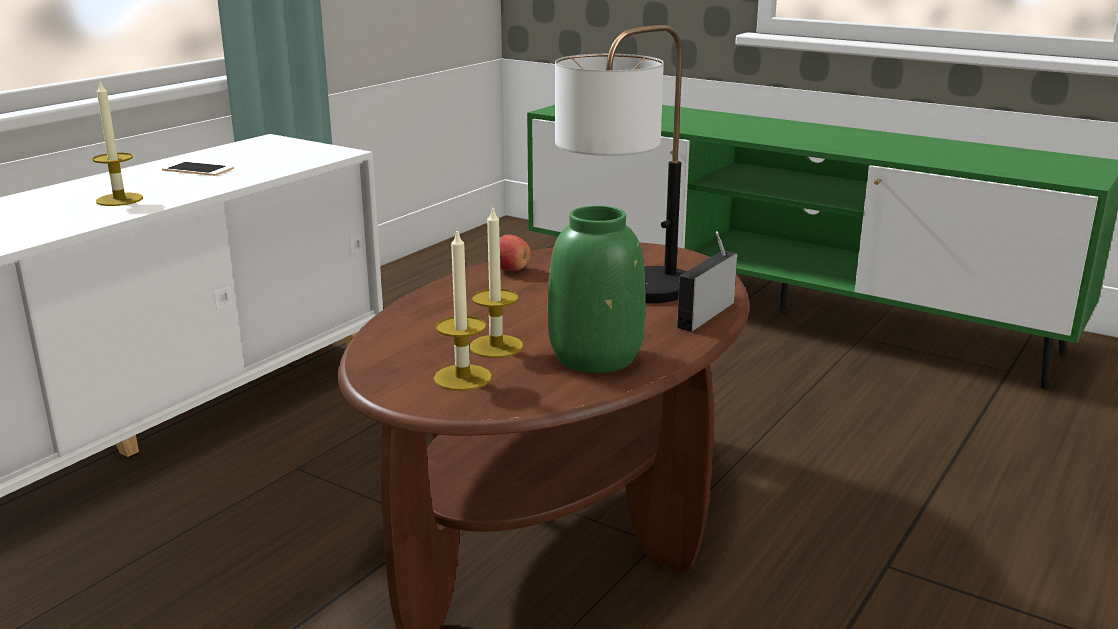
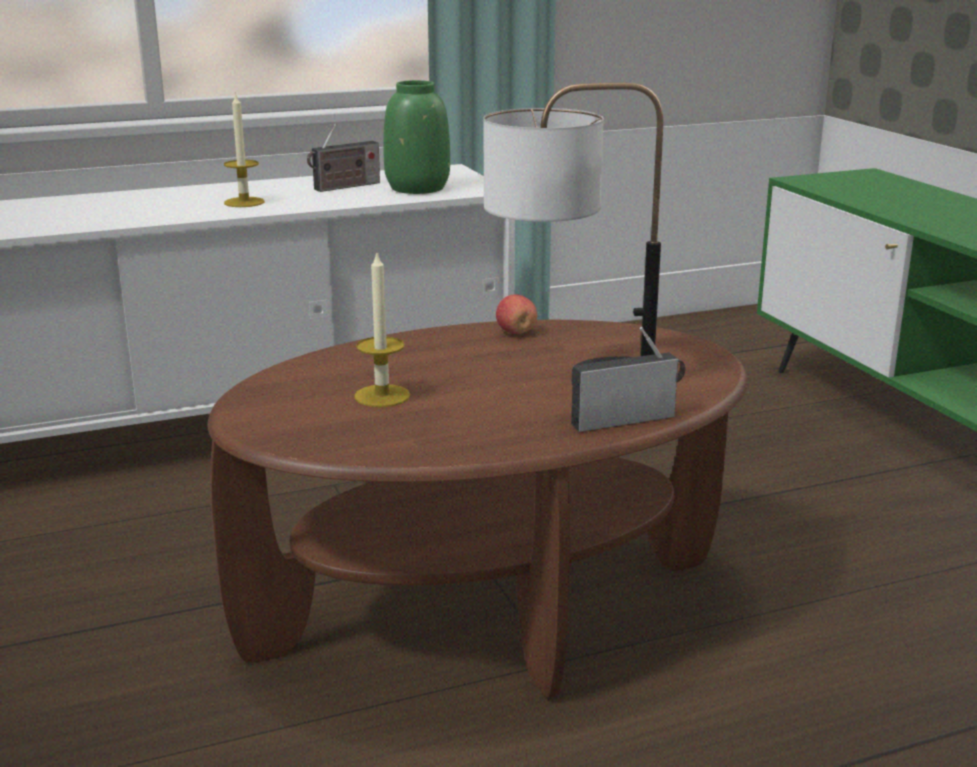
camera: 35 degrees right, 0 degrees up
(198, 169) = (344, 187): phone -> radio
(462, 377) = (310, 414): candle -> none
(595, 358) = (445, 430): green vase -> green vase (416, 188)

